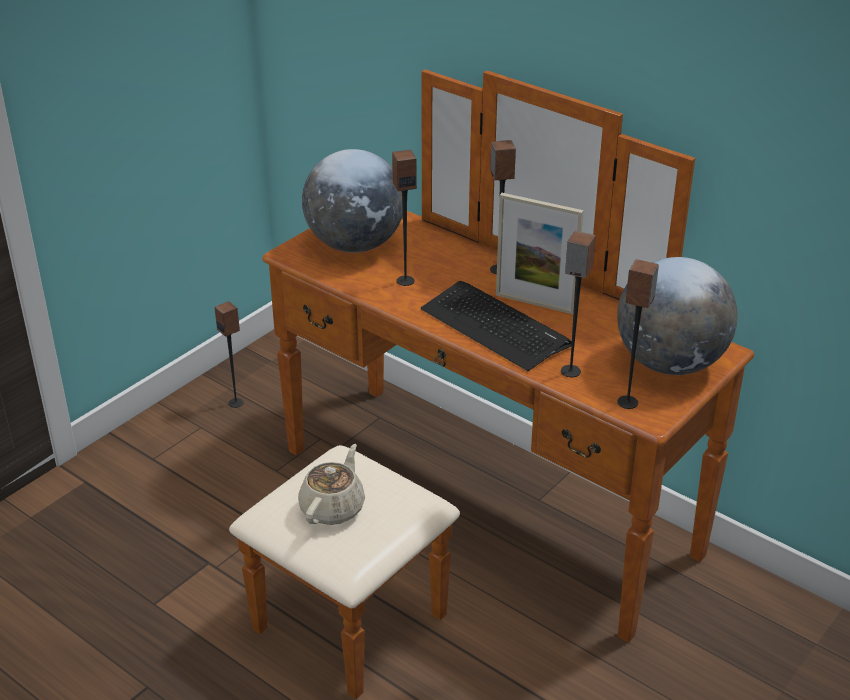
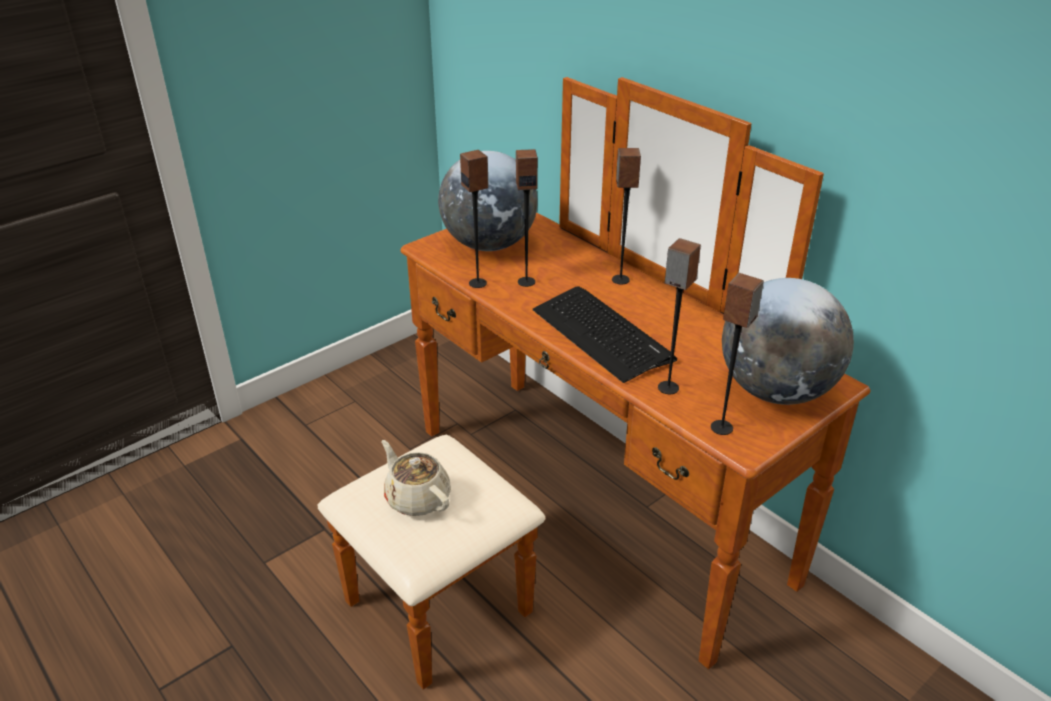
camera: 10 degrees right, 0 degrees up
(236, 403) = (392, 382): speaker -> speaker (478, 283)
(333, 507) = (417, 498): beige teapot -> beige teapot turned 75 degrees counterclockwise
(535, 303) = (648, 315): picture frame -> none

